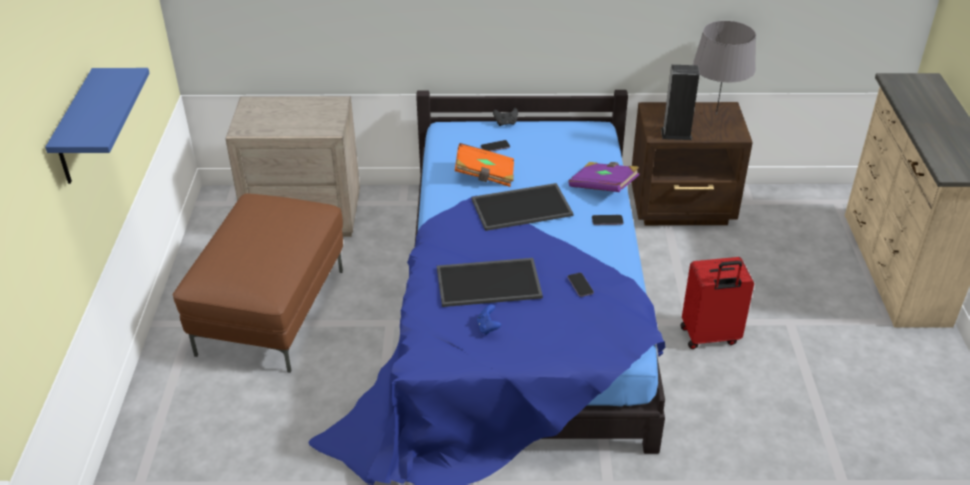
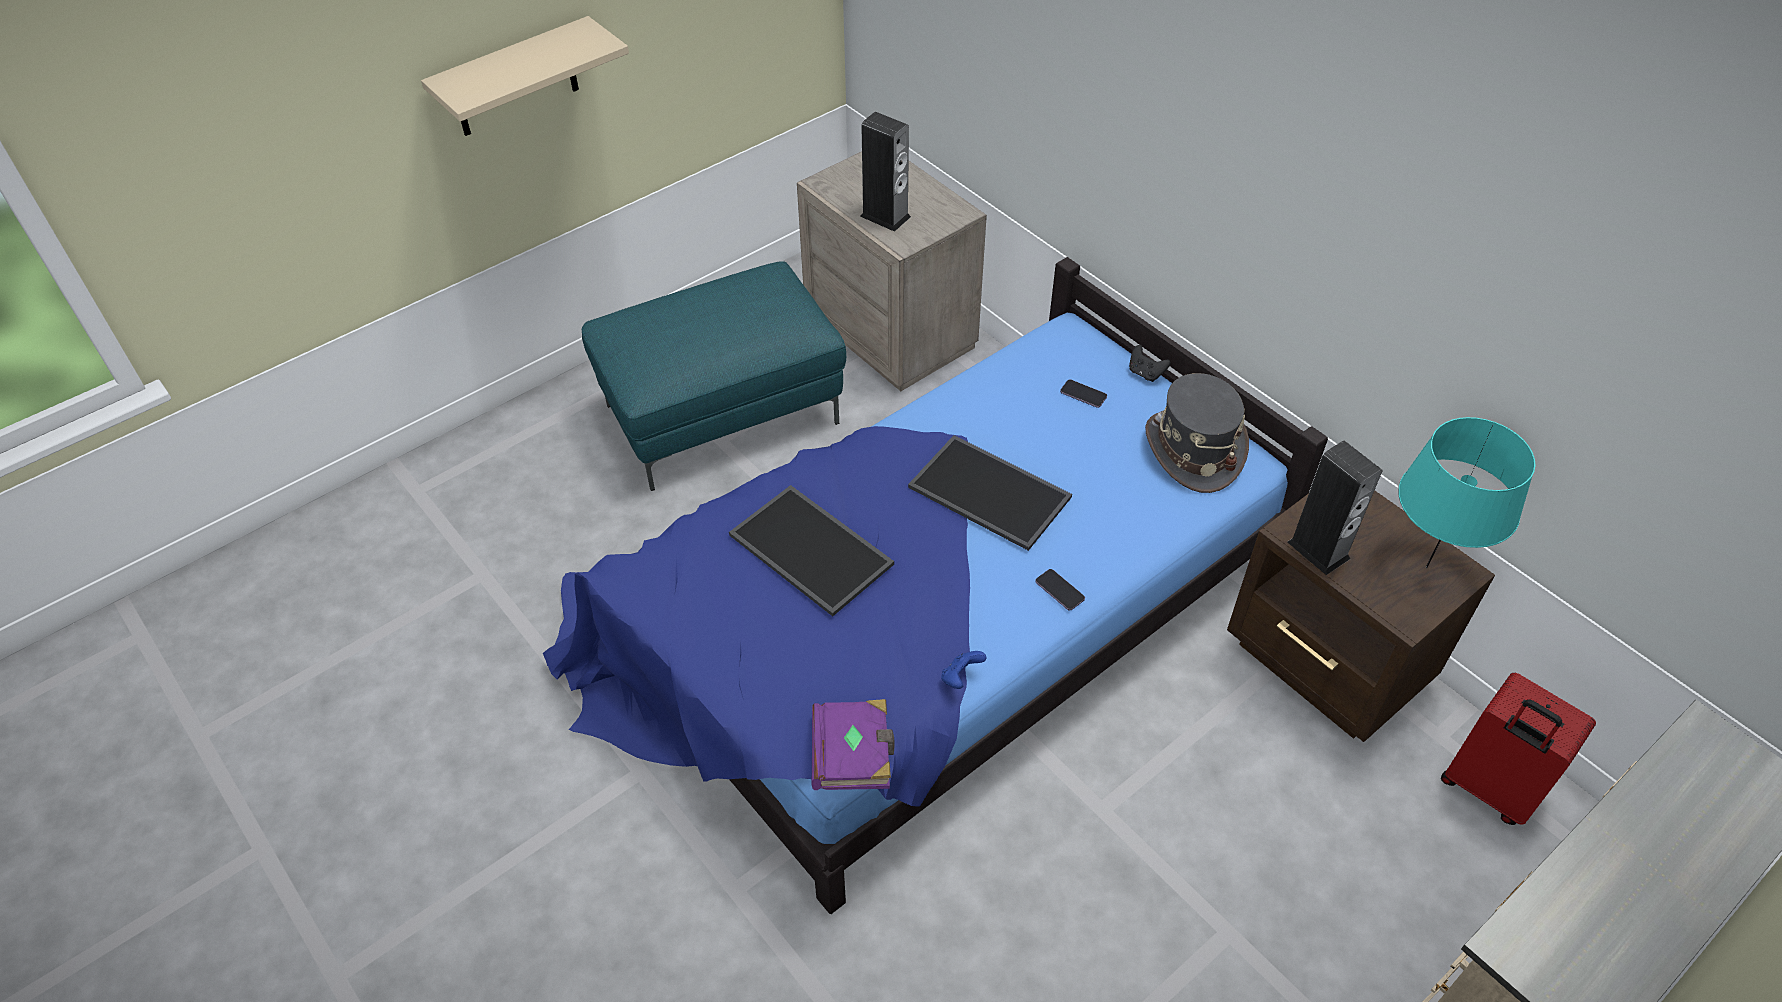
camera: 50 degrees right, 10 degrees up
(77, 129) = (514, 79): blue shelf -> beige shelf
(273, 312) = (722, 416): brown ottoman -> turquoise ottoman
(301, 125) = (885, 216): none -> speaker
(485, 176) = (1015, 421): orange book -> none
(488, 327) = (731, 598): blue game controller -> blue game controller (960, 677)
(570, 137) = (1193, 450): none -> grey hat
(580, 285) = (895, 639): phone -> none
(603, 187) = (1125, 545): purple book -> purple book (853, 756)
(709, 337) = (1096, 849): red suitcase -> red suitcase (1488, 789)
(716, 114) = (1425, 567): grey table lamp -> turquoise table lamp

